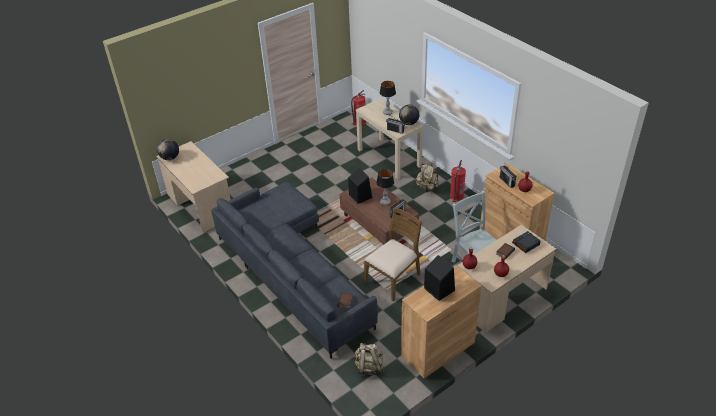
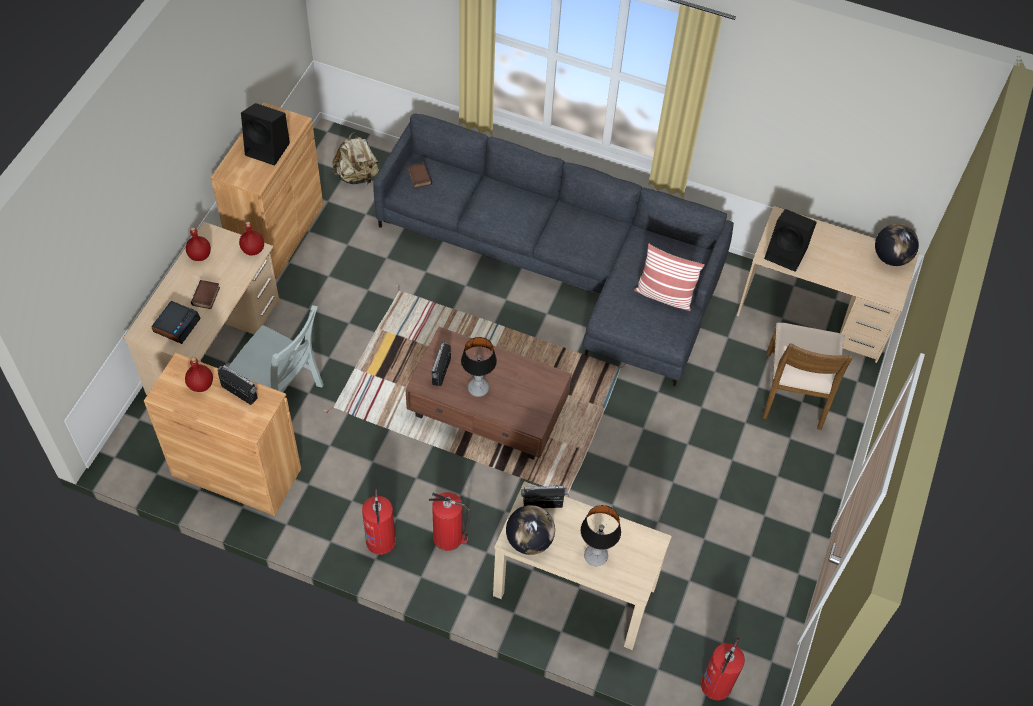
camera: 145 degrees right, 15 degrees up
(272, 201) = (664, 296): none -> pillow
(360, 196) = (532, 383): black speaker -> black speaker (787, 254)
(393, 278) = (399, 314): brown chair -> brown chair (795, 391)
(427, 188) = (449, 537): beige backpack -> fire extinguisher

